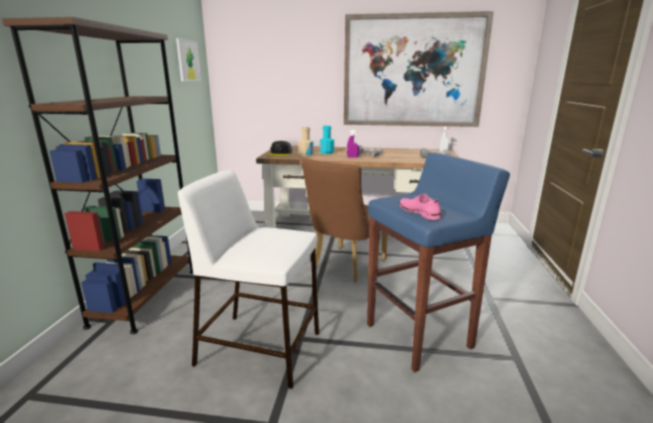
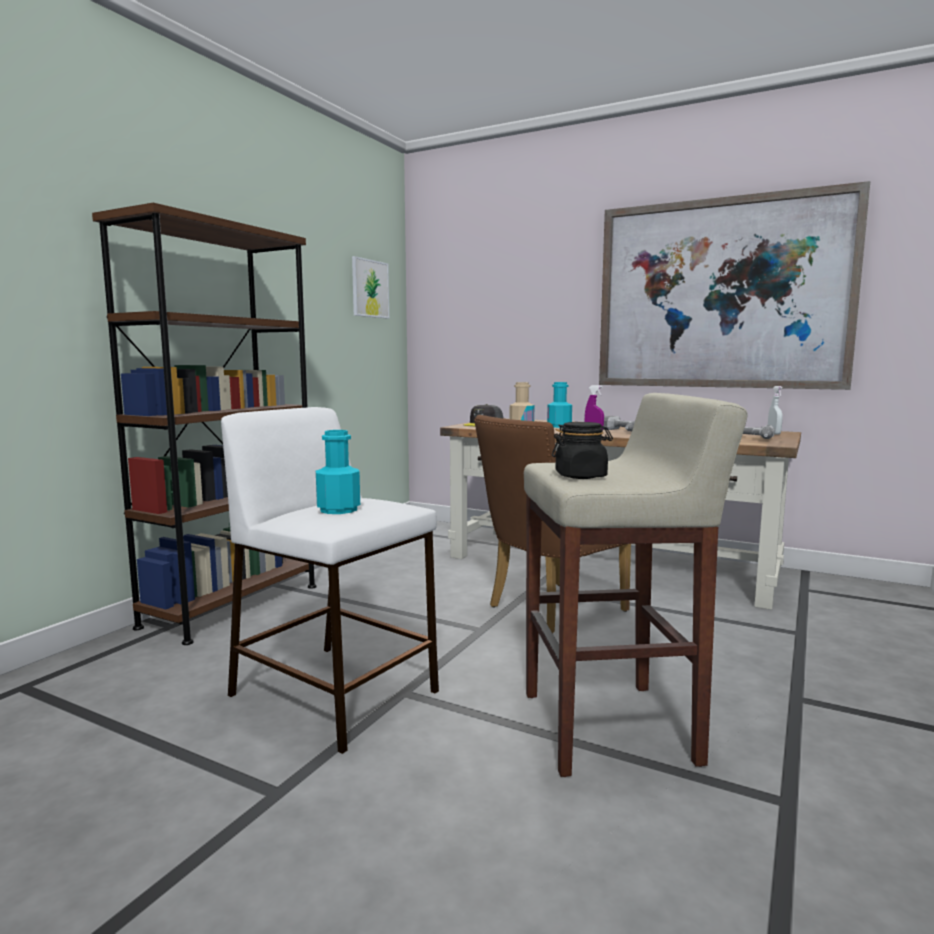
camera: 20 degrees right, 10 degrees down
(266, 244) = (338, 509): none -> turquoise bottle
(419, 212) = (581, 476): pink shoe -> black jar
(420, 335) = (611, 727): blue stool -> beige stool

